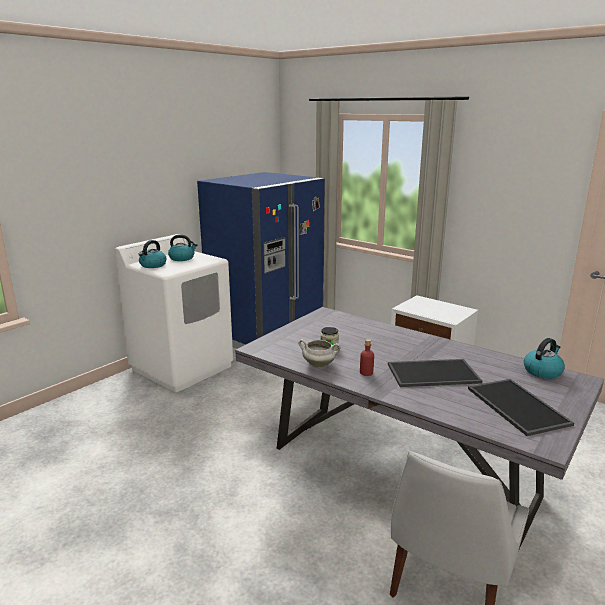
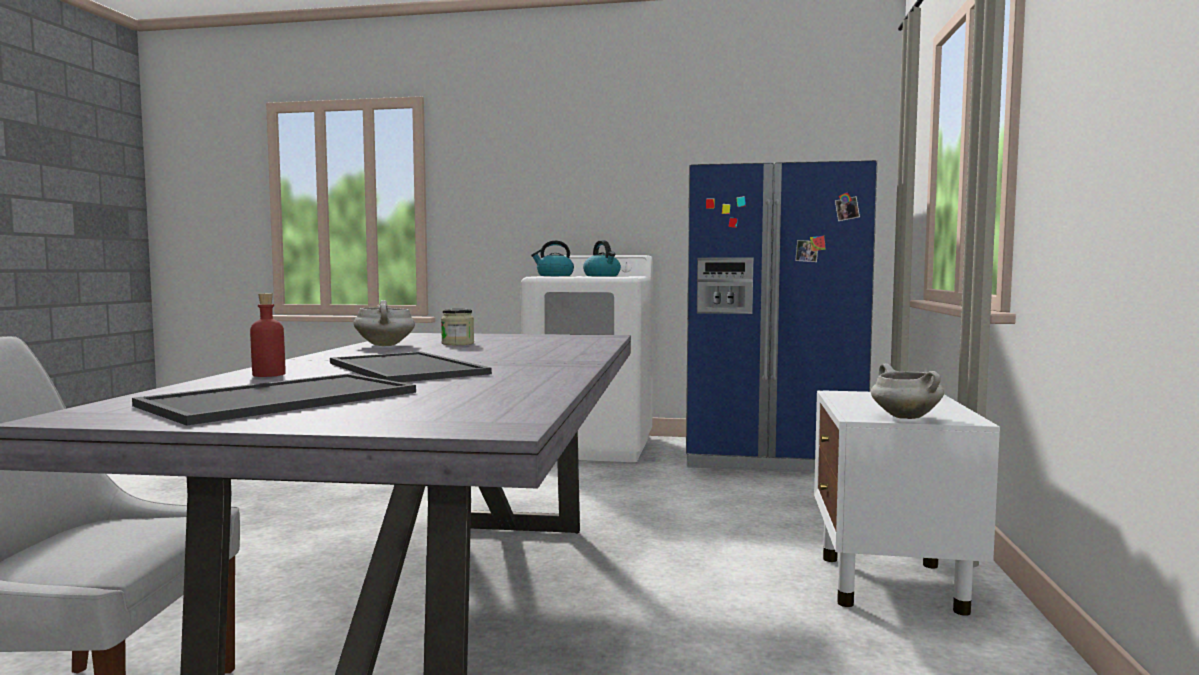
camera: 60 degrees right, 15 degrees down
(366, 372) = (375, 354): red bottle -> red bottle (269, 374)
(457, 315) = (904, 417): none -> white cooking pot
(542, 371) = (509, 404): kettle -> none

